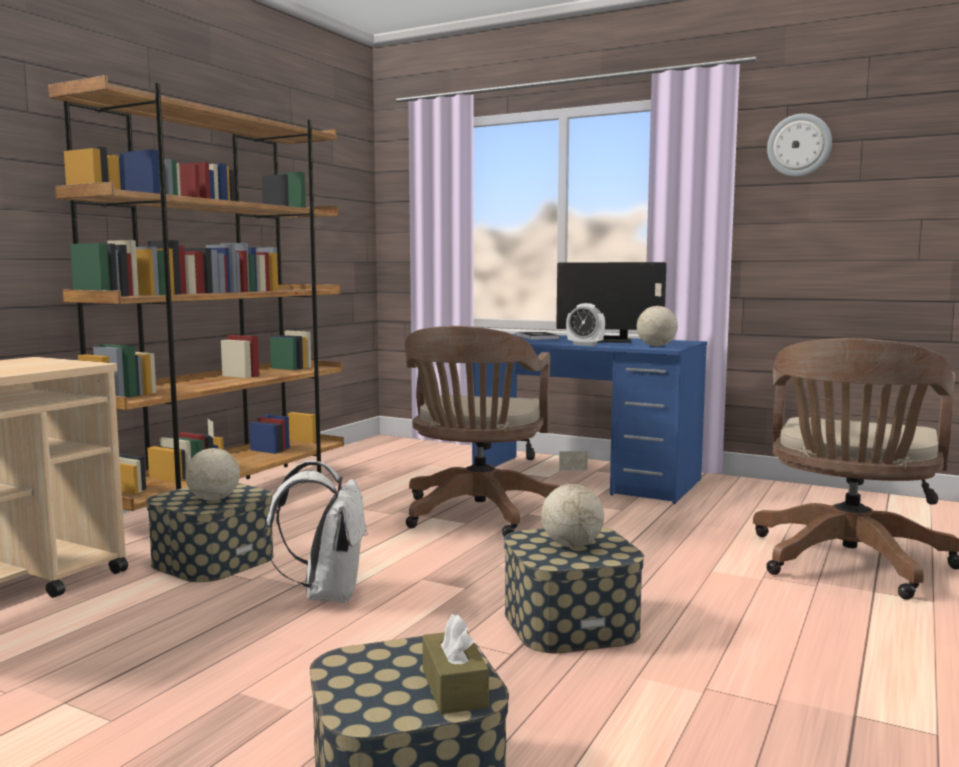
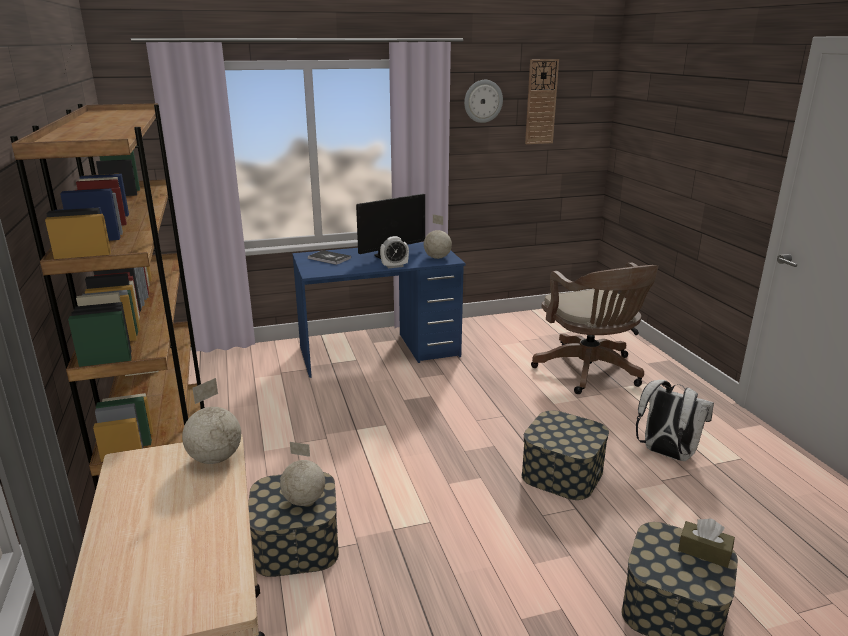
camera: 45 degrees left, 15 degrees up
(327, 594) = (424, 526): white backpack -> white backpack (665, 453)
(477, 515) = (380, 415): brown office chair -> none
(571, 545) = (566, 432): globe -> globe (214, 458)
(905, 142) = (541, 102): none -> wall clock

